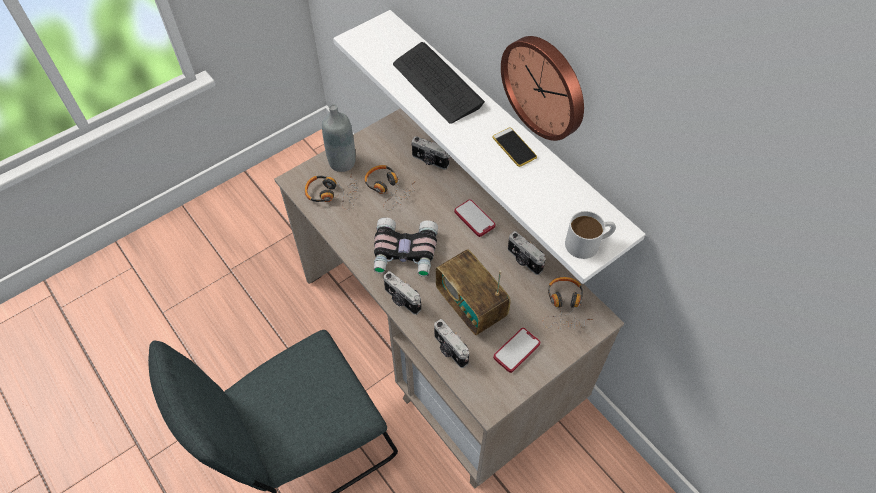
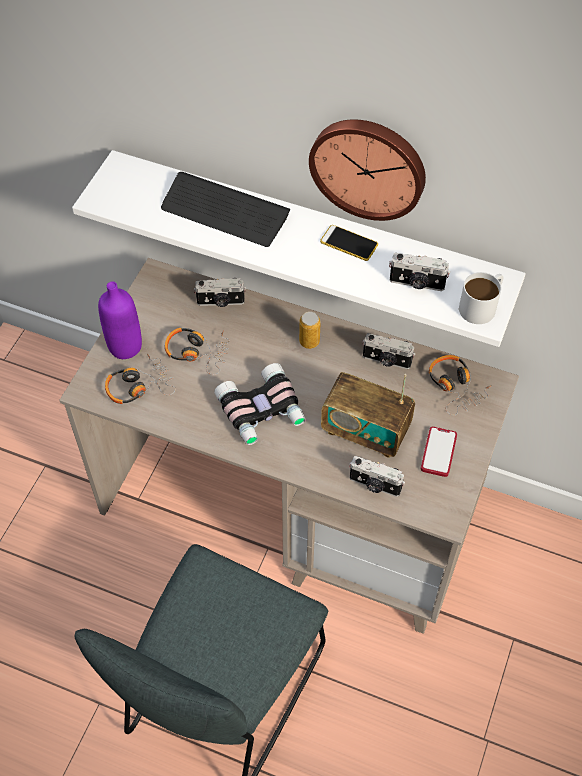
camera: 30 degrees left, 0 degrees up
(342, 162) = (125, 346): grey bottle -> purple bottle
(401, 300) = (292, 460): camera -> camera (417, 283)
(474, 219) = (309, 341): phone -> can

